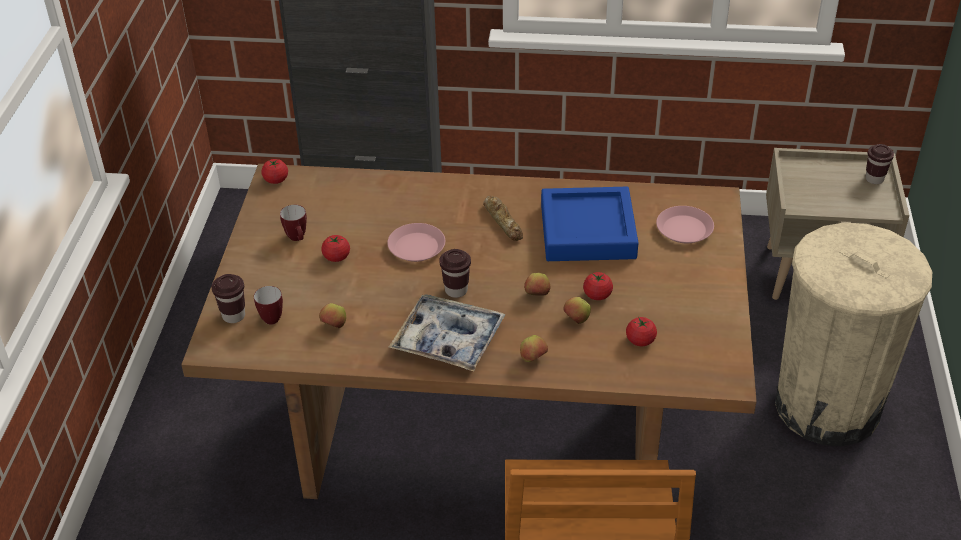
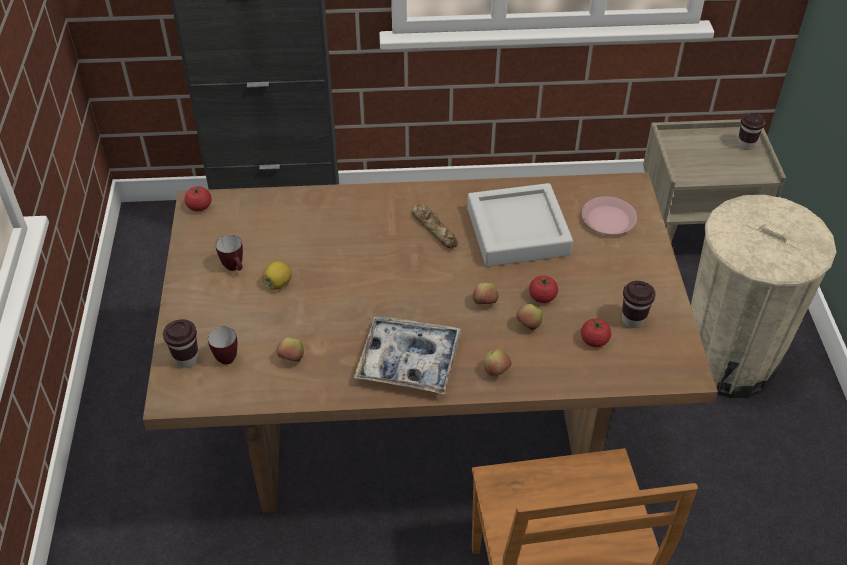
camera: 10 degrees left, 5 degrees up
(336, 257) = (278, 284): tomato -> lemon
(416, 247) = (356, 264): pink plate -> none
(456, 290) = (405, 307): brown cup -> brown cup (633, 320)
(587, 231) = (518, 231): blue tray -> grey tray

